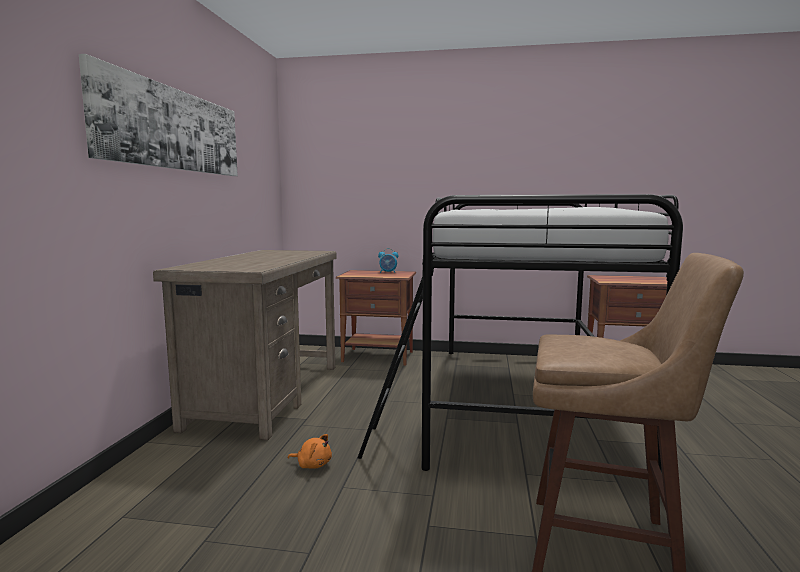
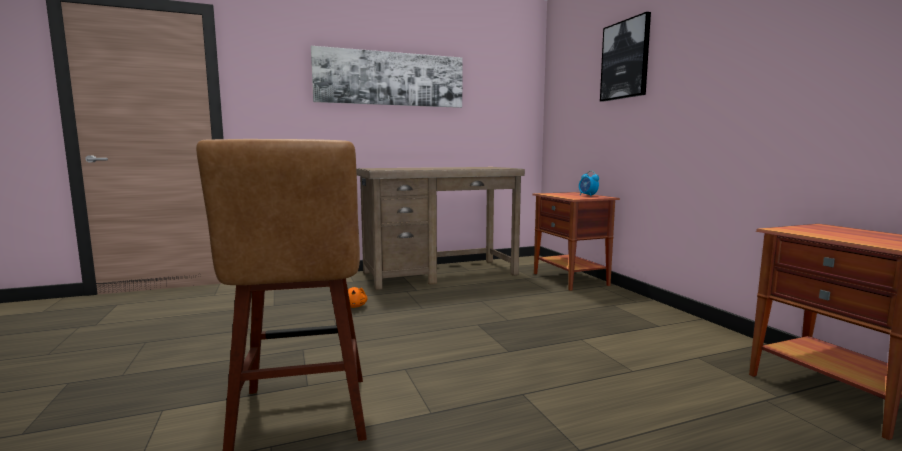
camera: 60 degrees right, 0 degrees up
(410, 147) = (625, 60): none -> picture
(517, 401) = (564, 343): black bed -> none

